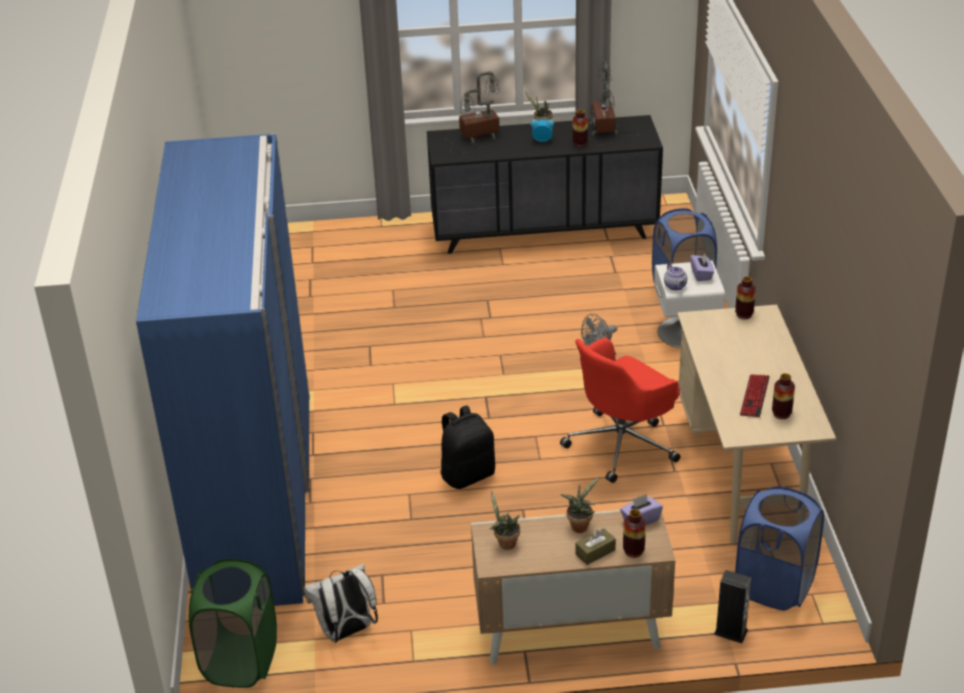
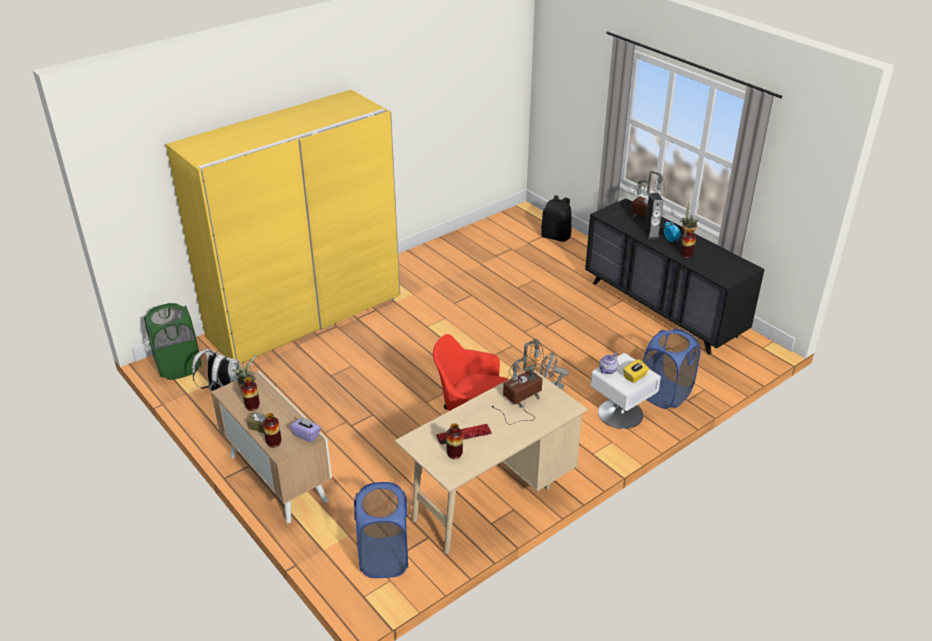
camera: 55 degrees right, 0 degrees up
(255, 498) = (305, 316): blue wardrobe -> yellow wardrobe
(467, 475) = (386, 380): black backpack -> black backpack (556, 236)
(580, 525) = (284, 412): potted plant -> none
(608, 131) = (717, 260): table lamp -> table lamp (520, 401)
(701, 274) = (635, 377): purple tissue box -> yellow tissue box
(730, 632) = (324, 551): speaker -> speaker (651, 234)
(744, 315) = (558, 397): vase -> vase (252, 406)

